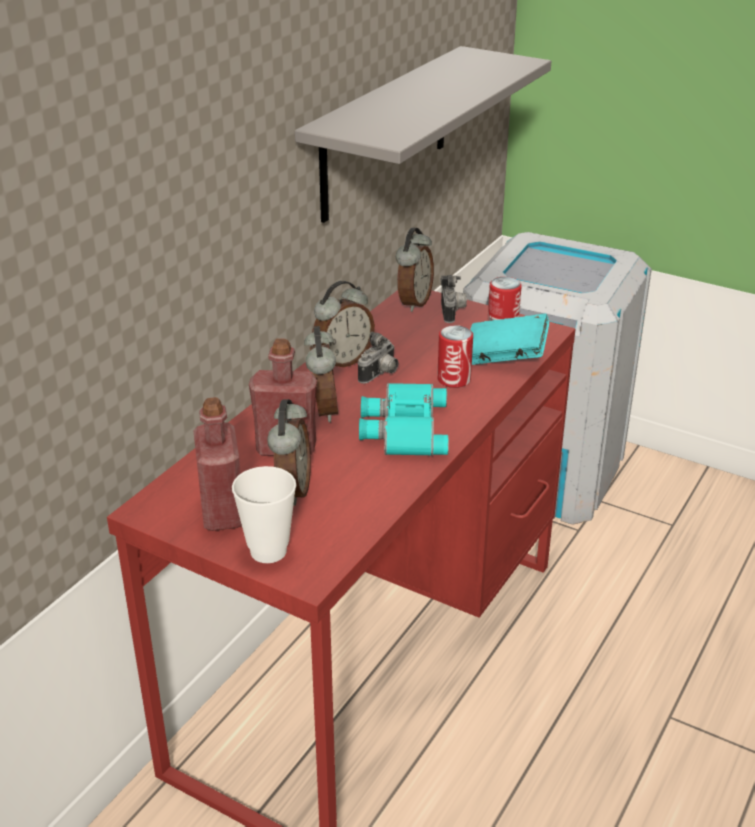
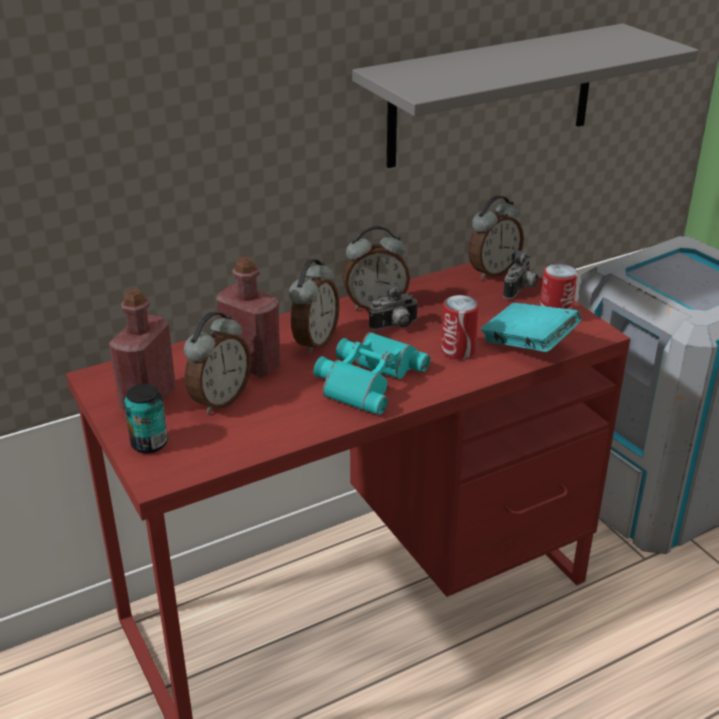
camera: 30 degrees right, 0 degrees up
(268, 551) = (149, 444): cup -> can

